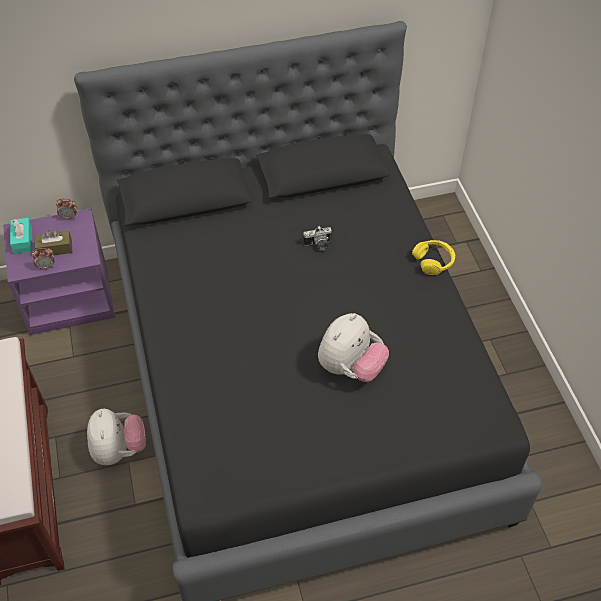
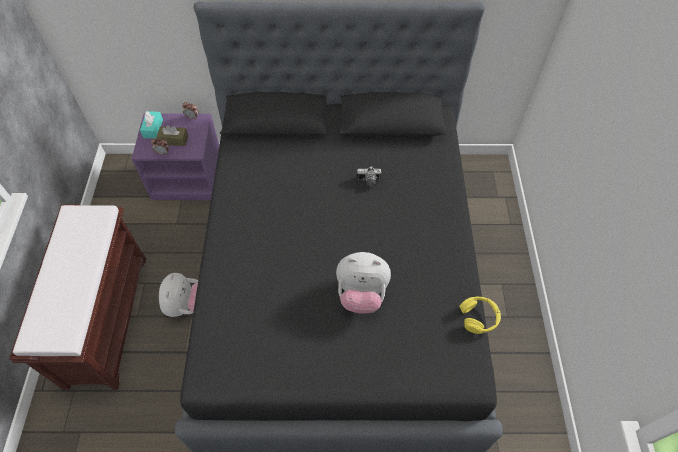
camera: 15 degrees right, 5 degrees up
(350, 367) = (361, 294): plush toy -> plush toy turned 45 degrees clockwise
(433, 261) = (460, 216): yellow headphones -> yellow headphones (479, 317)

